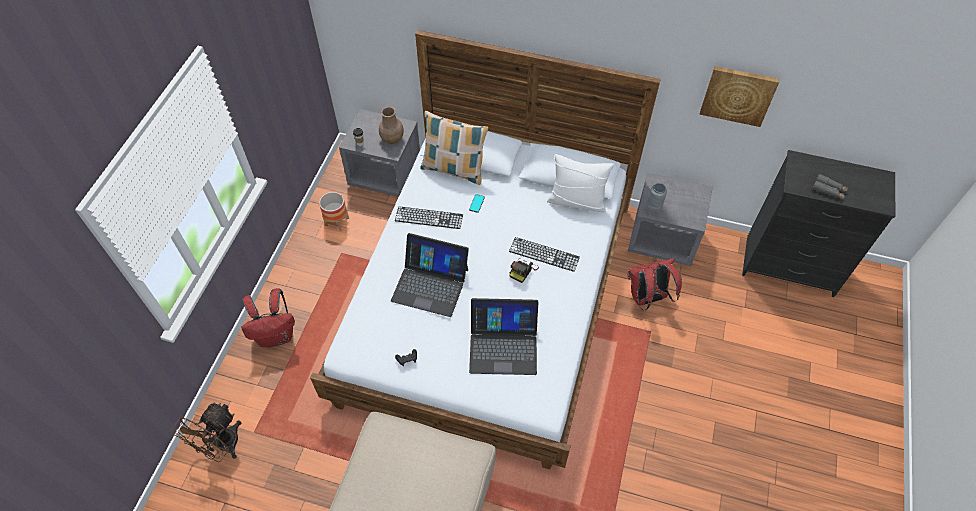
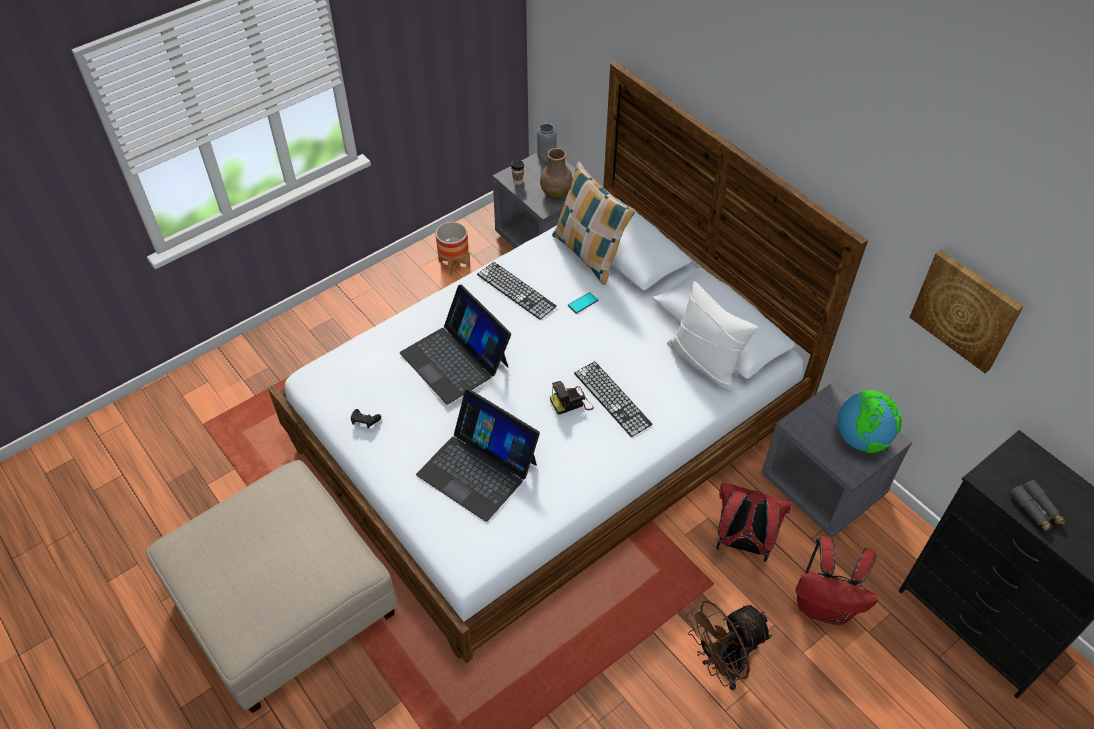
camera: 35 degrees right, 5 degrees down
(222, 446) = (164, 420): brown fan -> brown fan (721, 664)
(277, 335) = (301, 344): red backpack -> red backpack (825, 606)
(653, 207) = (807, 424): grey vase -> grey vase (546, 158)
(687, 199) = (861, 439): none -> globe

